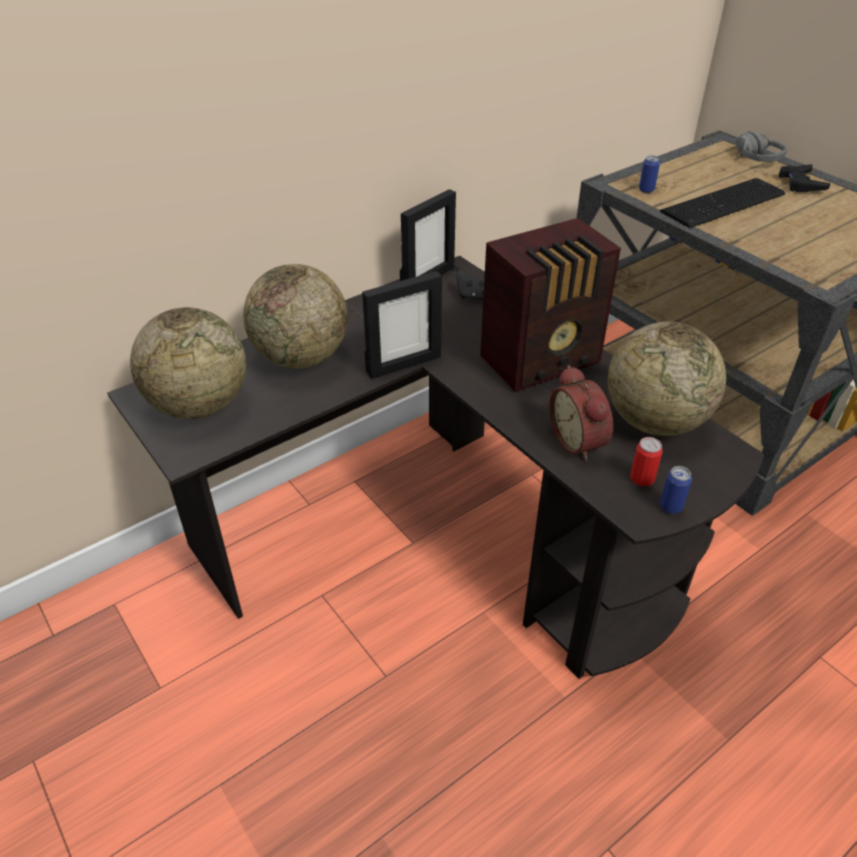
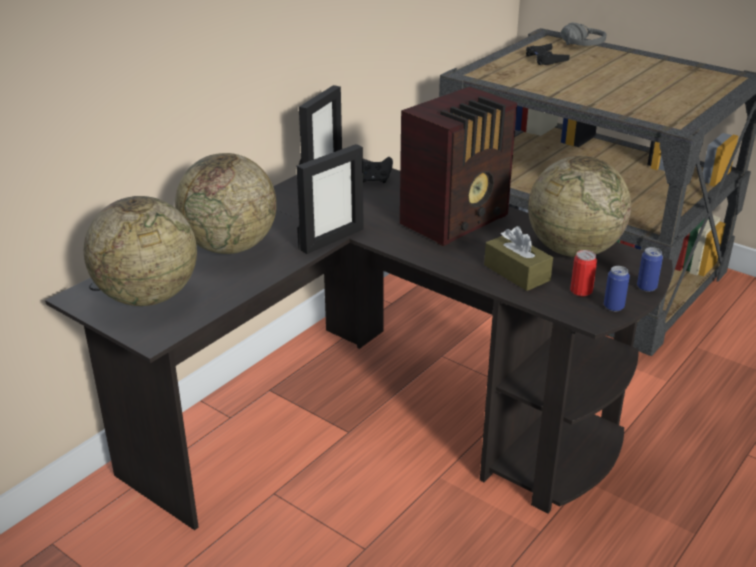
camera: 15 degrees left, 10 degrees down
(580, 441) = (516, 273): alarm clock -> brown tissue box
(646, 190) = (499, 76): can -> can (646, 287)
(726, 203) = (571, 79): keyboard -> none
(800, 183) = (625, 59): black game controller -> black game controller (545, 59)

